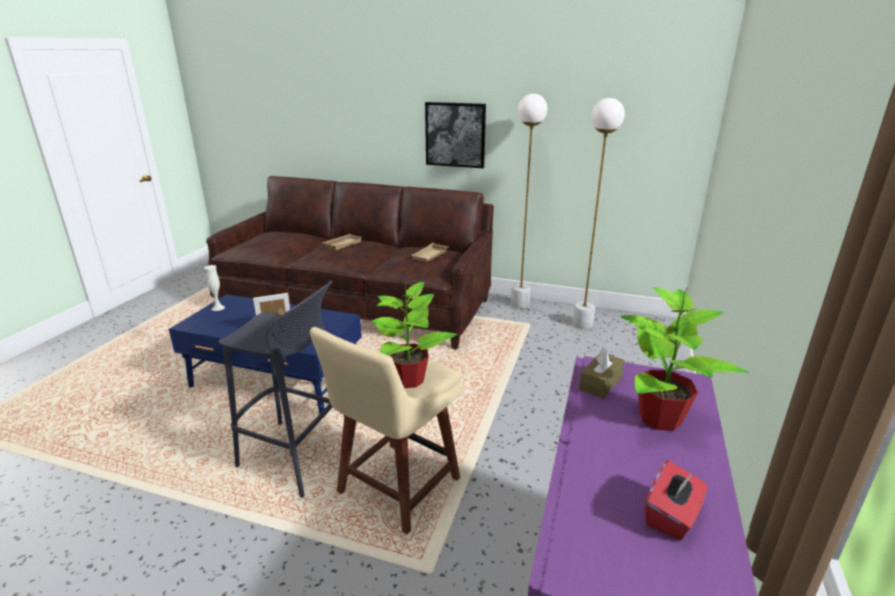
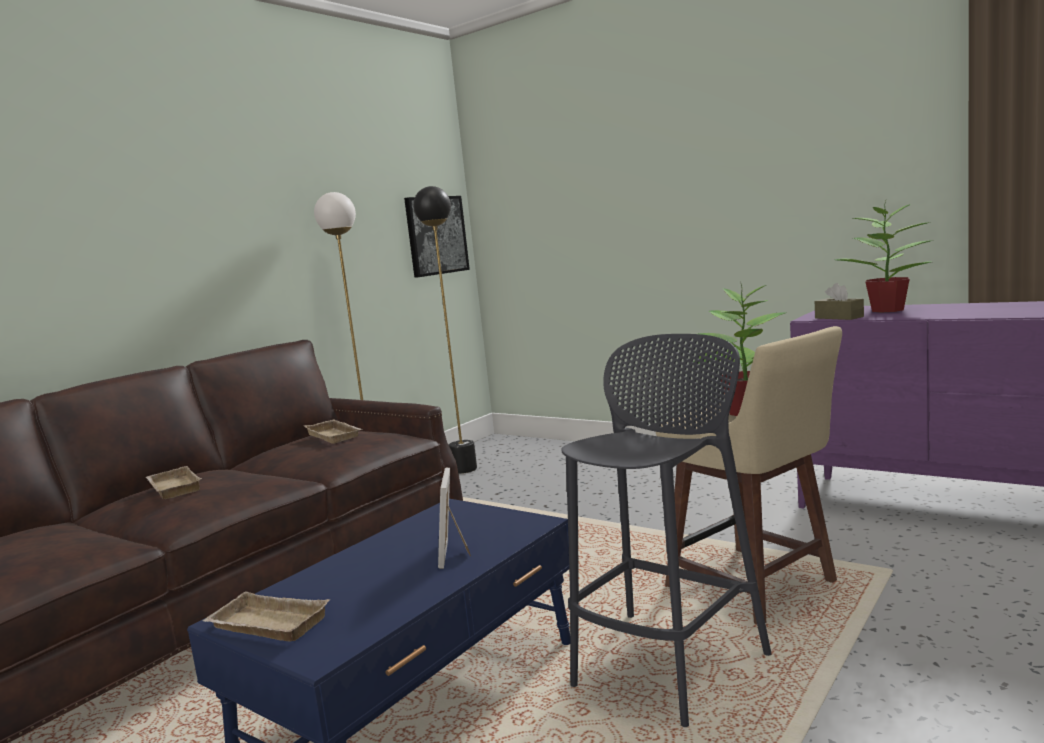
camera: 70 degrees left, 15 degrees down
(218, 308) = (265, 626): white vase -> beige tray
(455, 135) = (219, 269): picture -> picture (436, 235)
(582, 324) = (464, 469): white floor lamp -> black floor lamp
(672, 516) = (1002, 307): red tissue box -> none

